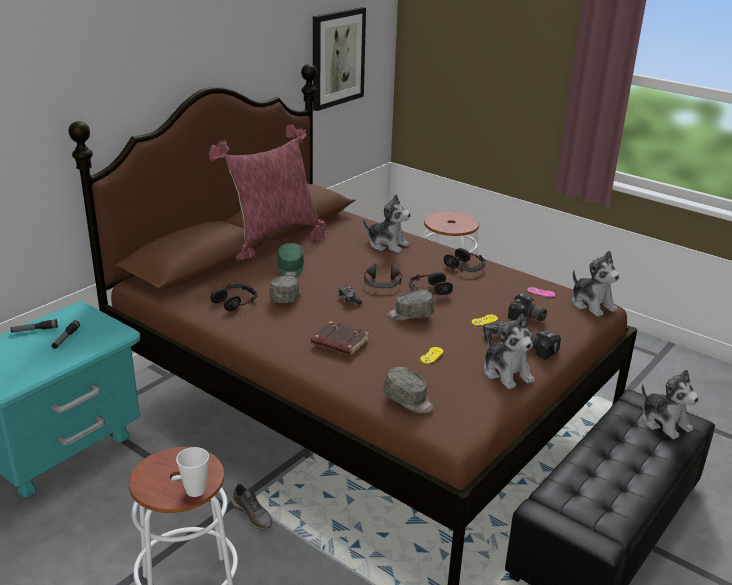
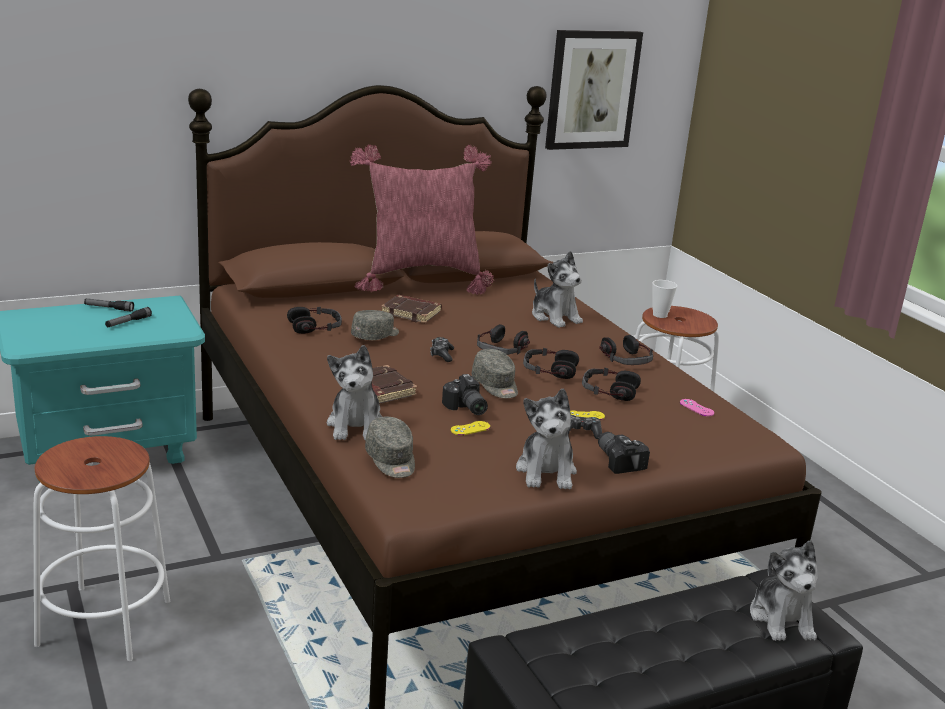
camera: 25 degrees right, 5 degrees down
(195, 490) = (95, 478): cup -> cup (660, 315)
(253, 514) = (238, 573): grey shoe -> none
(290, 269) = (412, 313): green cap -> brown book
(410, 314) = (495, 385): grey cap -> grey cap turned 135 degrees counterclockwise
(480, 296) = (609, 391): none -> headphones
(526, 318) = (642, 427): camera -> camera (465, 408)
(592, 304) = (755, 438): plush toy -> plush toy (356, 425)

